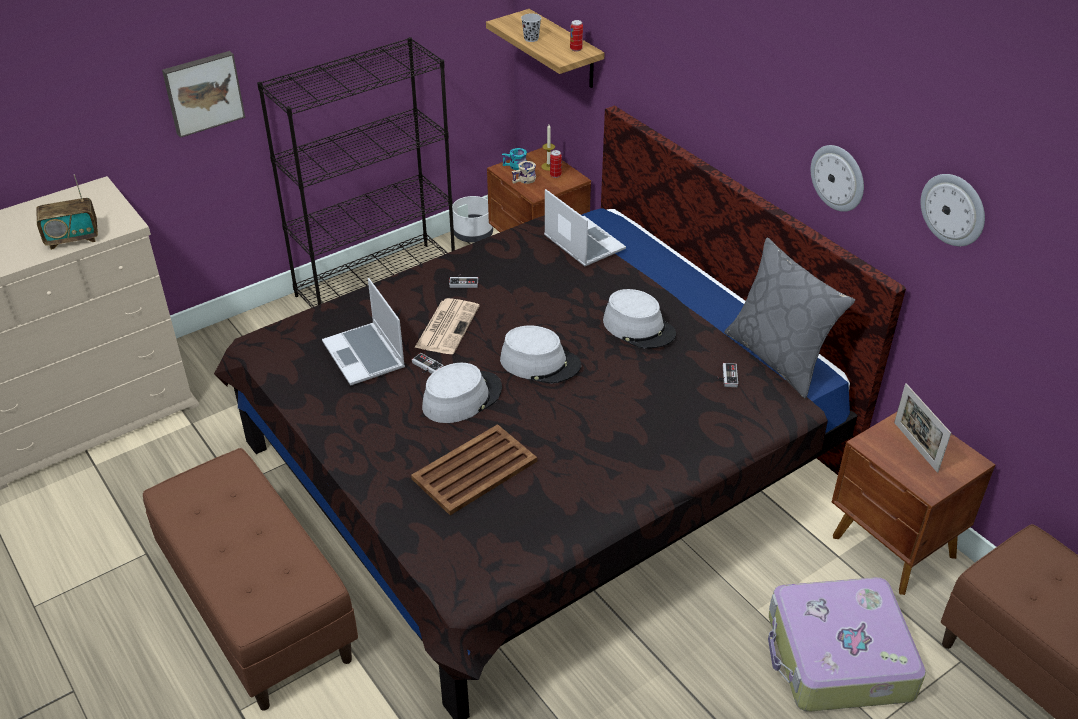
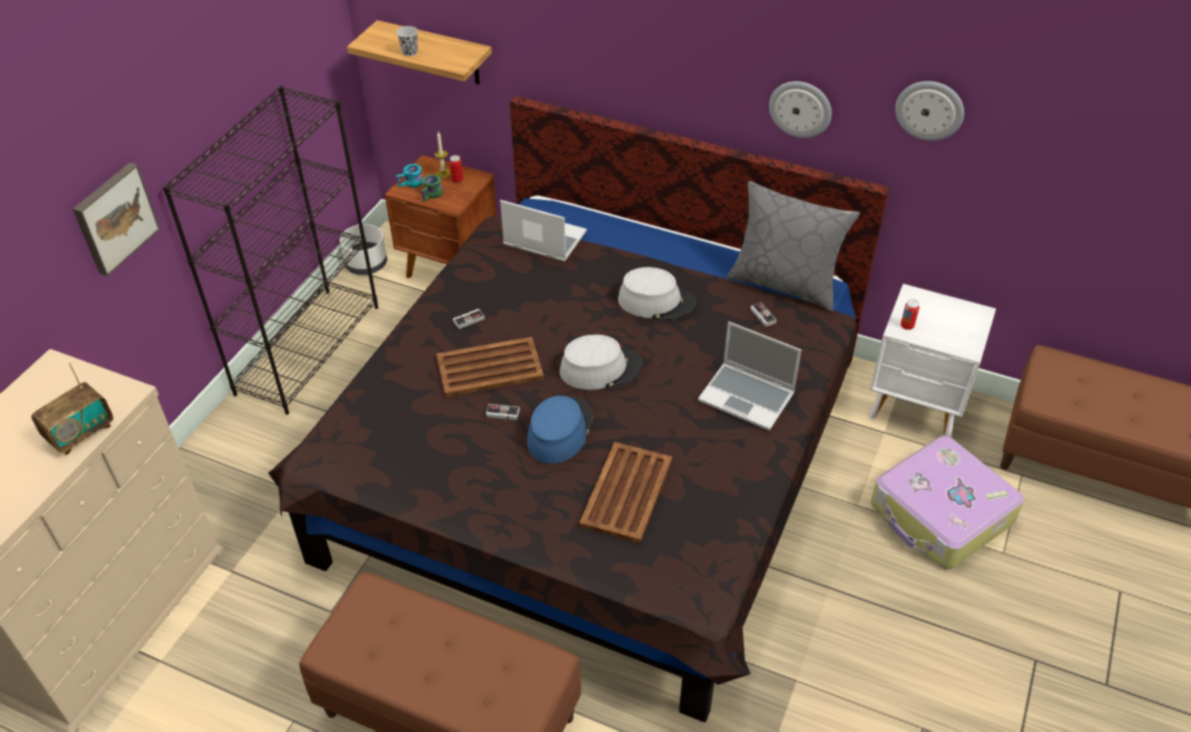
camera: 30 degrees left, 5 degrees up
(365, 356) = (436, 428): laptop -> laptop (748, 397)
(447, 326) = (488, 368): newspaper -> brown tray
(462, 398) = (559, 431): grey hat -> blue hat
(525, 180) = (432, 195): beige mug -> green mug
(576, 49) = (462, 51): can -> can (907, 326)
(893, 548) = (917, 407): brown nightstand -> white nightstand
(915, 447) = (934, 318): picture frame -> none

